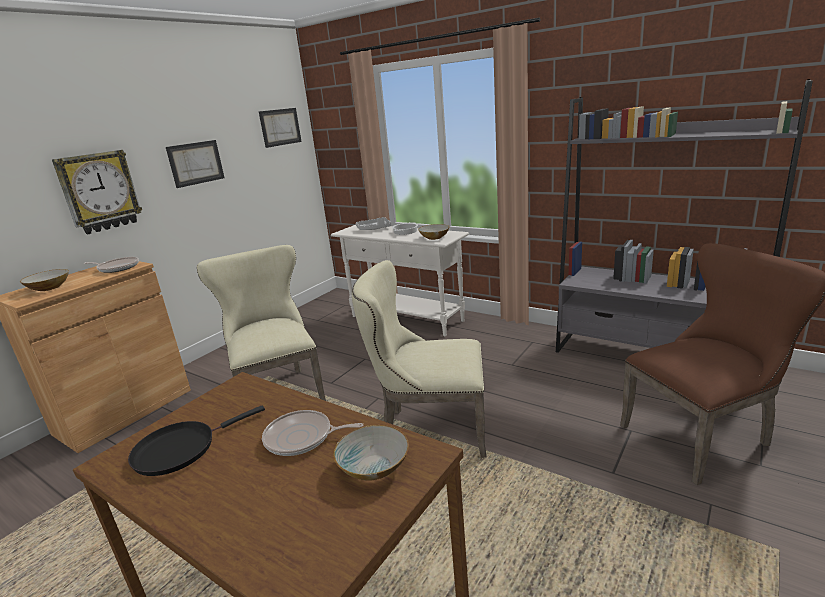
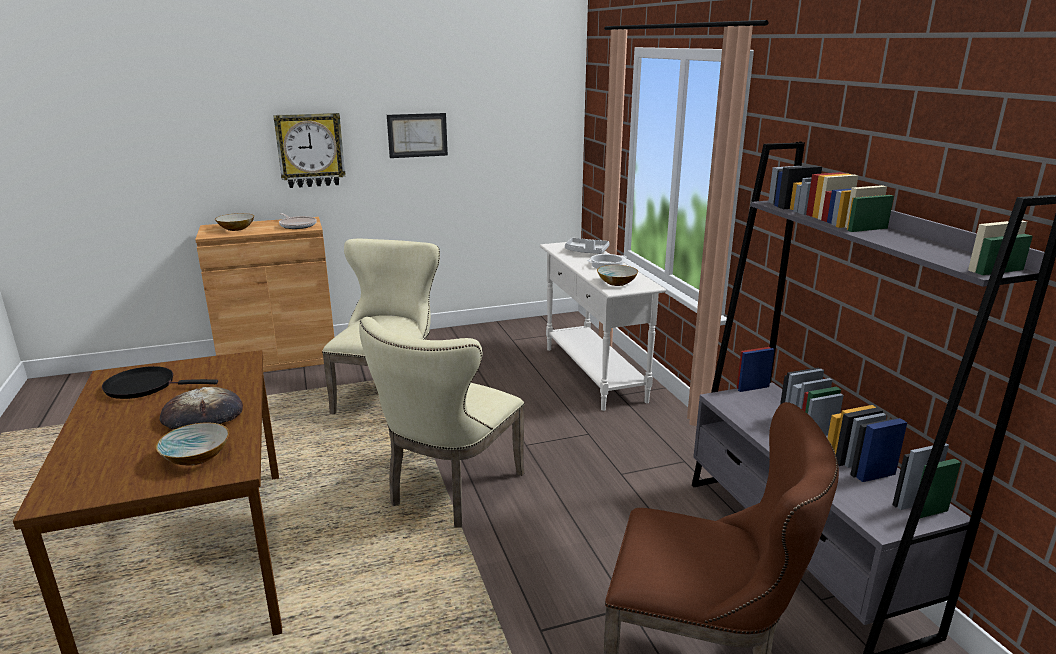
camera: 35 degrees right, 0 degrees up
(280, 127) = (536, 106): picture -> none
(302, 438) = (202, 415): frying pan -> bread
(429, 429) = (450, 492): beige chair -> beige chair turned 105 degrees counterclockwise

